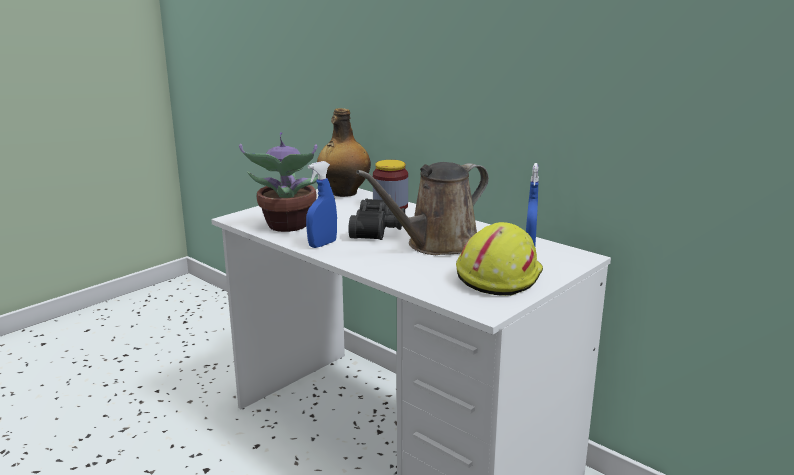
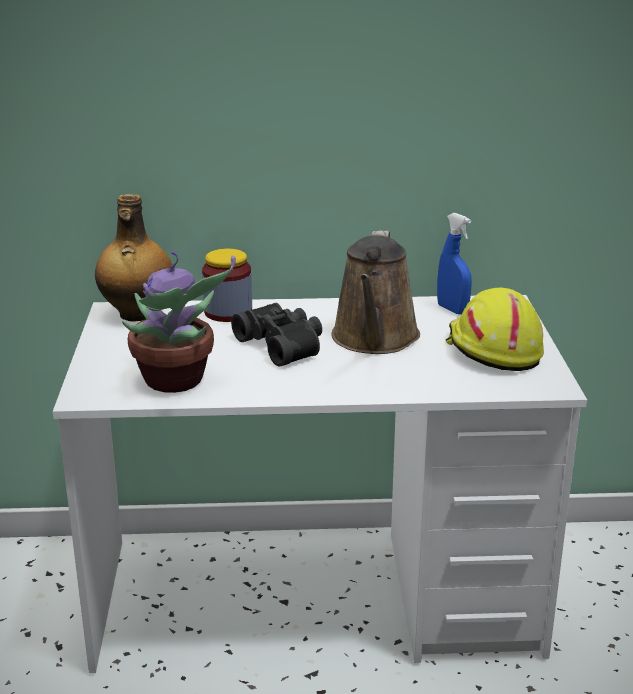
camera: 45 degrees left, 5 degrees up
(322, 244) = (267, 386): blue spray bottle -> none

